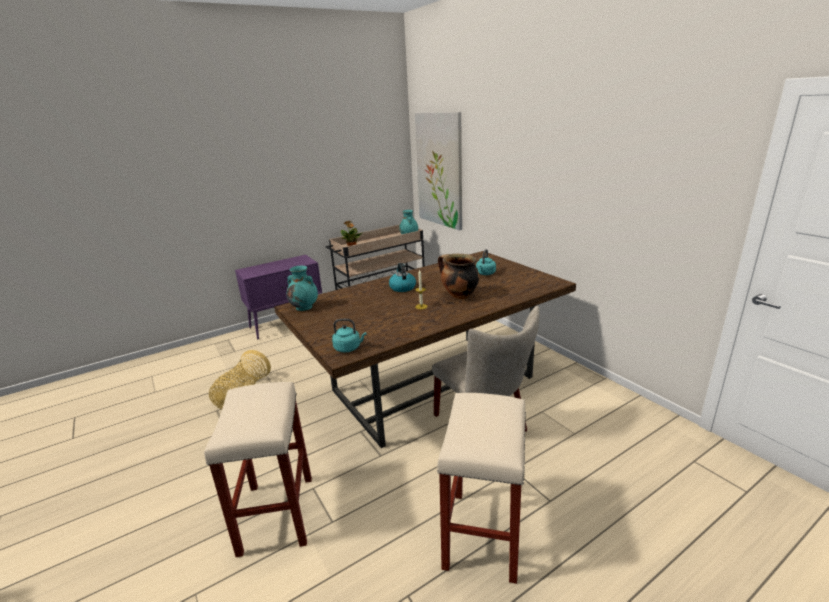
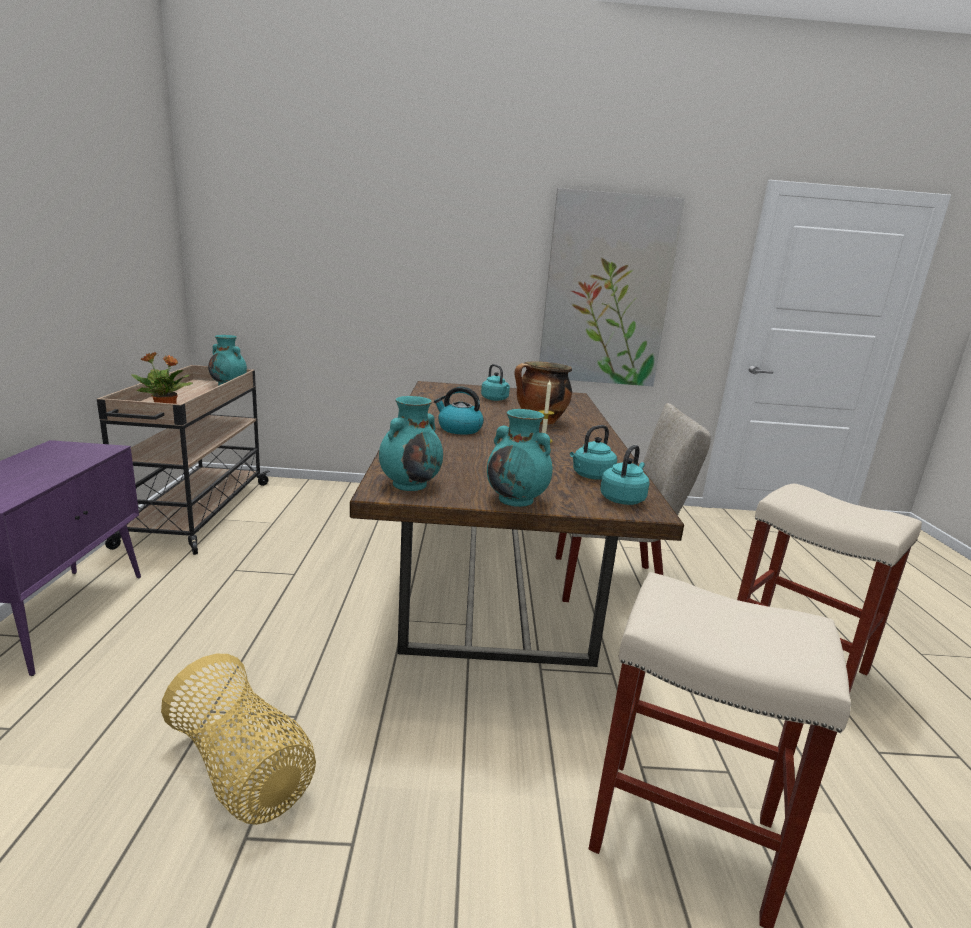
camera: 60 degrees left, 5 degrees down
(313, 328) = (517, 500): none -> turquoise vase
(374, 333) = (591, 476): none -> turquoise kettle
(439, 170) = (275, 264): picture -> picture (606, 292)

